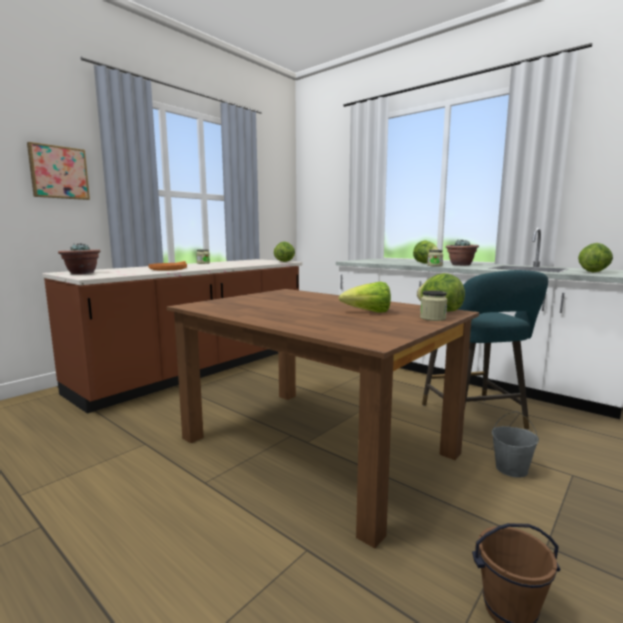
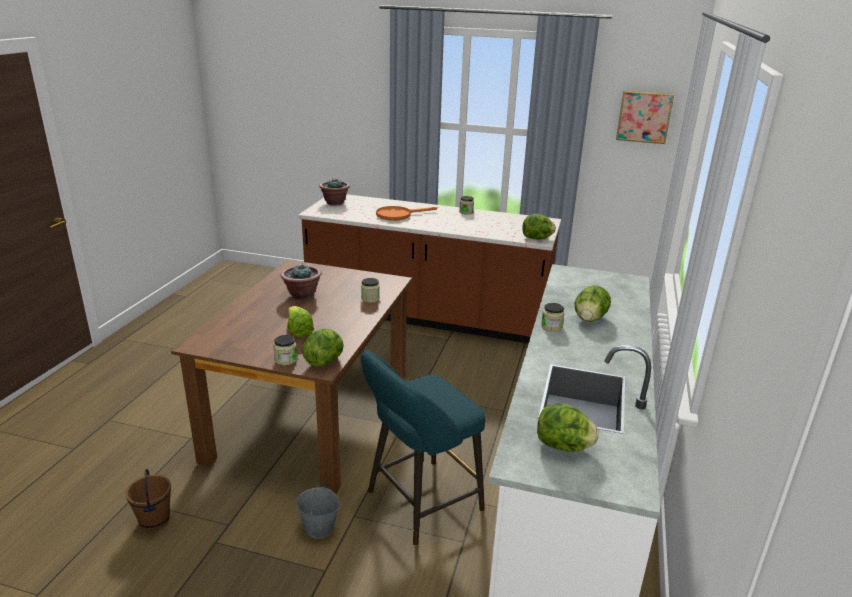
camera: 65 degrees right, 15 degrees up
(58, 172) = (363, 108): picture -> picture (644, 116)
(316, 296) = (370, 299): none -> jar
(460, 265) = (589, 344): potted plant -> potted plant (302, 295)

